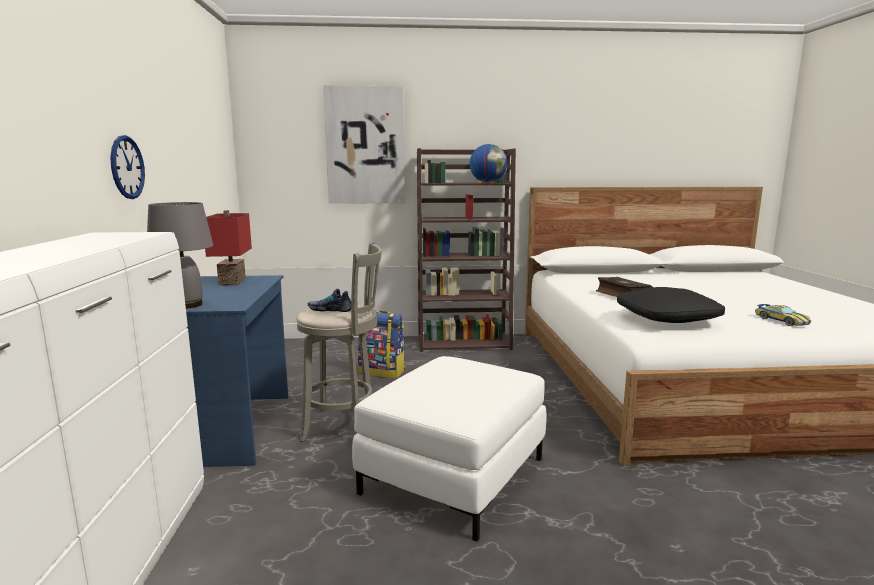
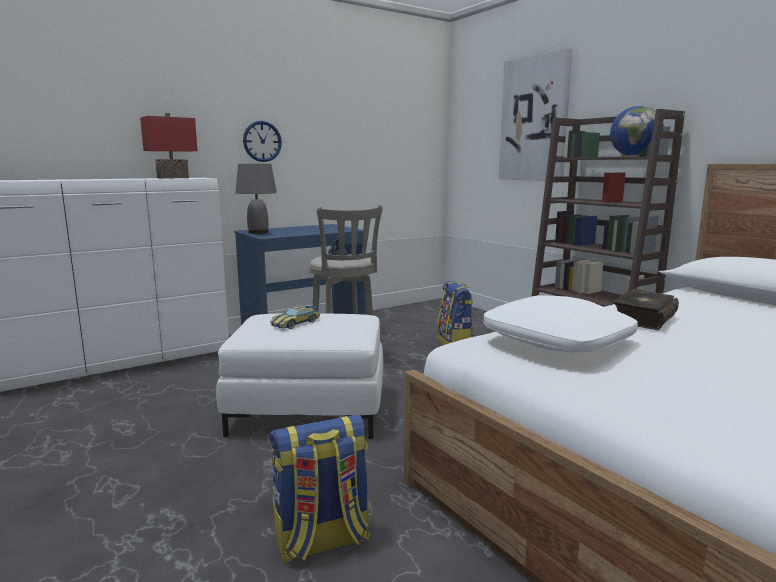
camera: 60 degrees right, 0 degrees up
(234, 282) = (328, 228): red table lamp -> red table lamp (173, 178)
(667, 317) = (557, 340): black pillow -> white pillow
(696, 522) = (321, 541): none -> backpack
(781, 320) = (725, 409): toy car -> toy car (295, 323)

